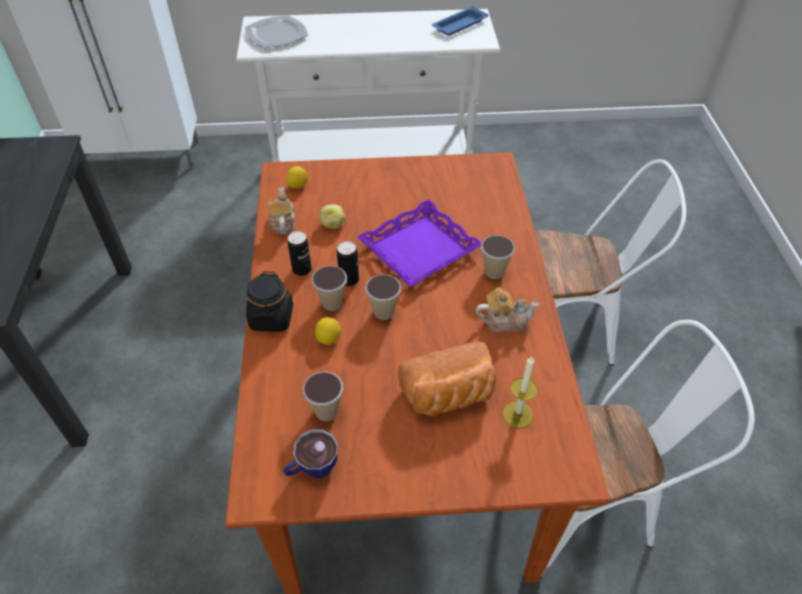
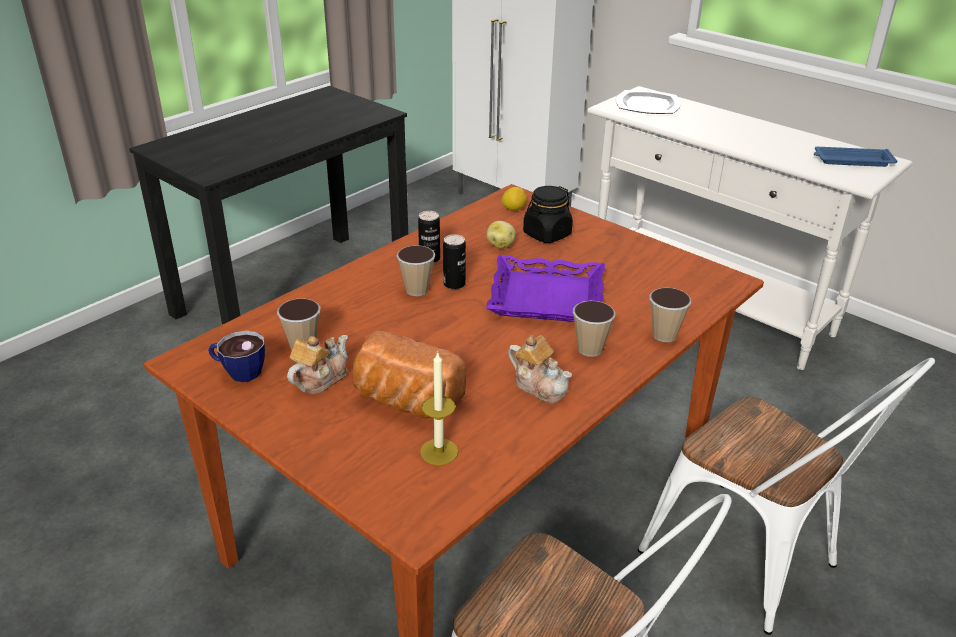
camera: 45 degrees right, 15 degrees down
(271, 318) = (360, 274): black jar -> black jar (547, 234)
(282, 222) = (463, 225): teapot -> teapot (320, 379)
(328, 339) = (377, 309): lemon -> none
(384, 312) = (446, 318): cup -> cup (664, 335)

